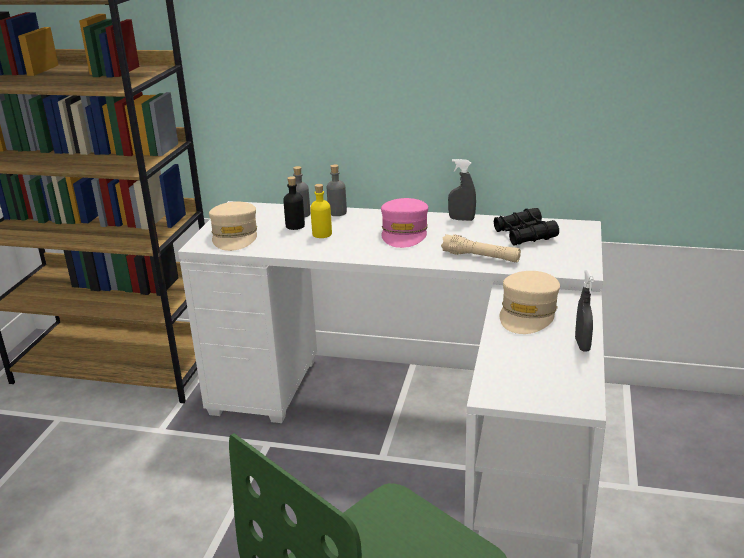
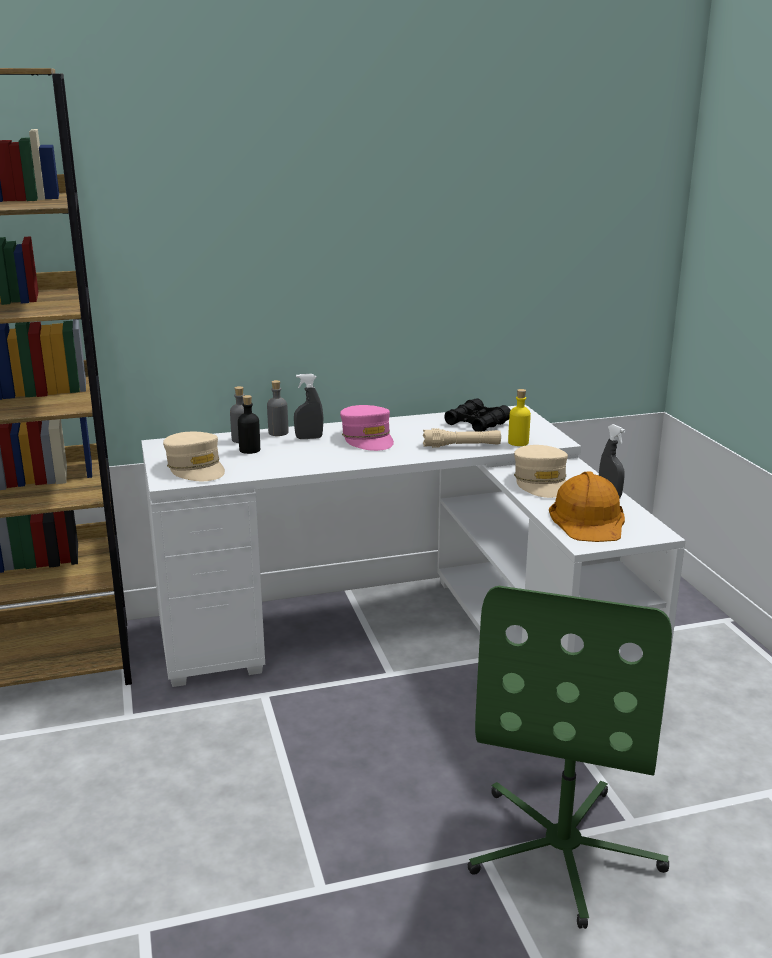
camera: 30 degrees left, 5 degrees down
(322, 234) = (288, 452): yellow bottle -> yellow bottle (518, 442)
(461, 219) = (406, 420): grey spray bottle -> grey spray bottle (309, 438)
(528, 368) = (588, 519): none -> orange hard hat

